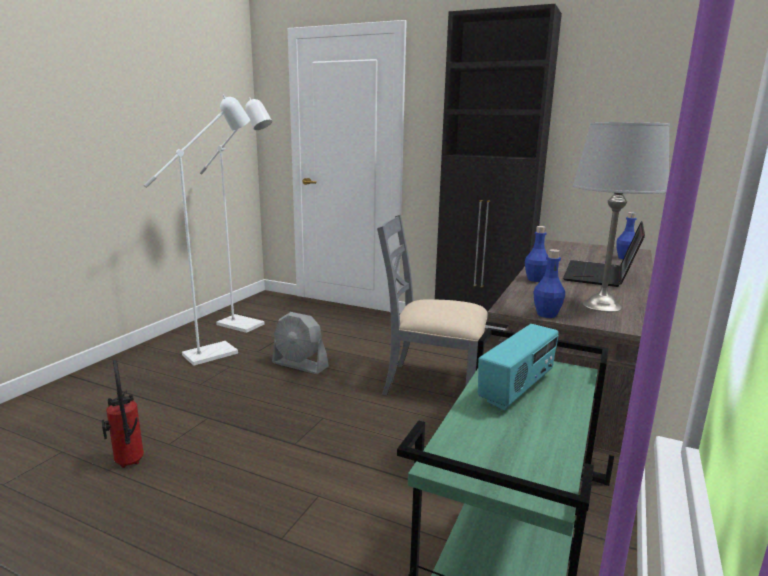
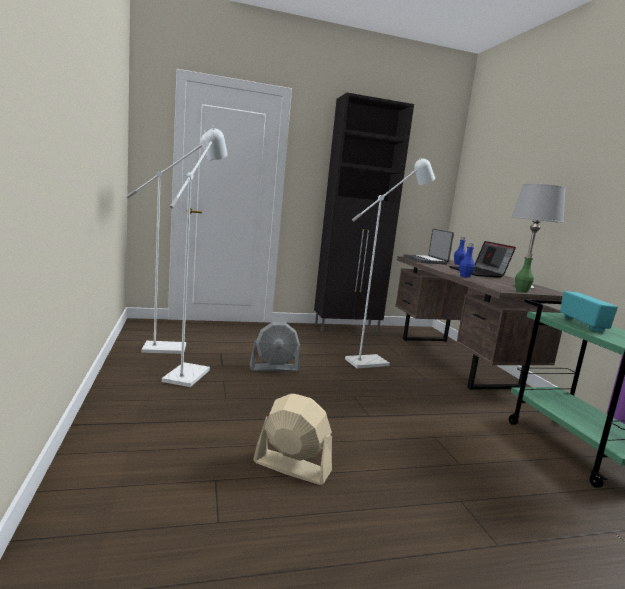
camera: 40 degrees left, 5 degrees down
(128, 464) = (291, 466): fire extinguisher -> beige fan
(431, 384) = (373, 362): grey chair -> white floor lamp
(546, 315) = (521, 291): blue bottle -> green bottle
(574, 249) = (426, 260): none -> laptop

